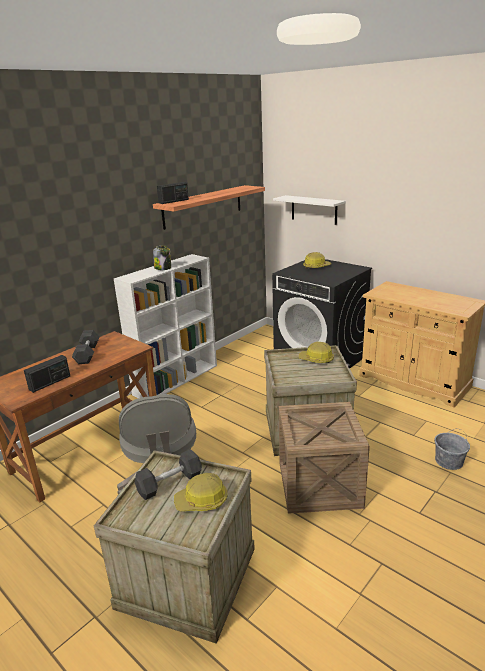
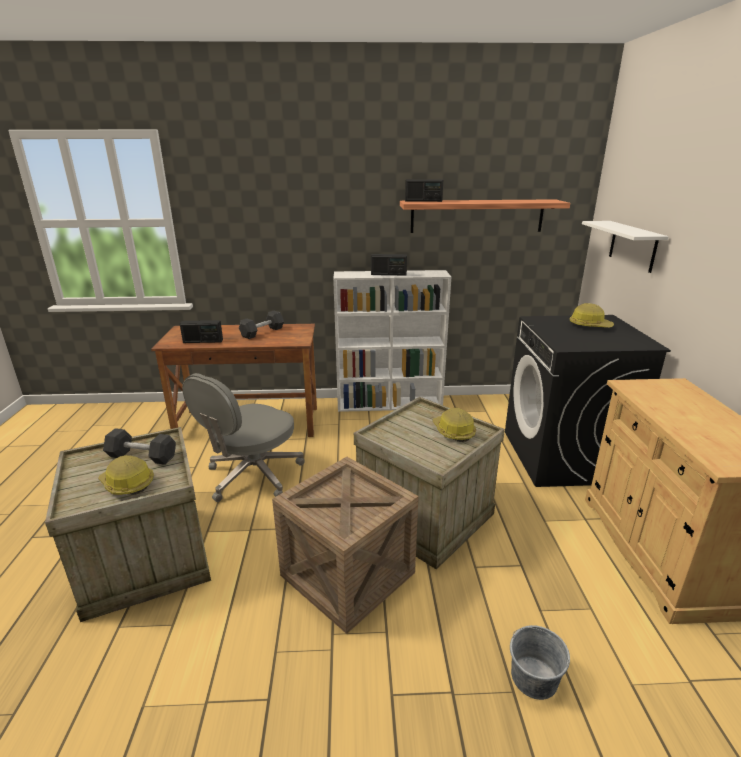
camera: 45 degrees right, 0 degrees up
(163, 268) = (388, 274): jar -> radio

